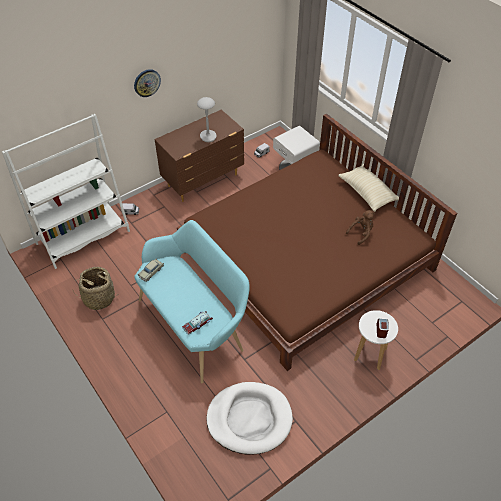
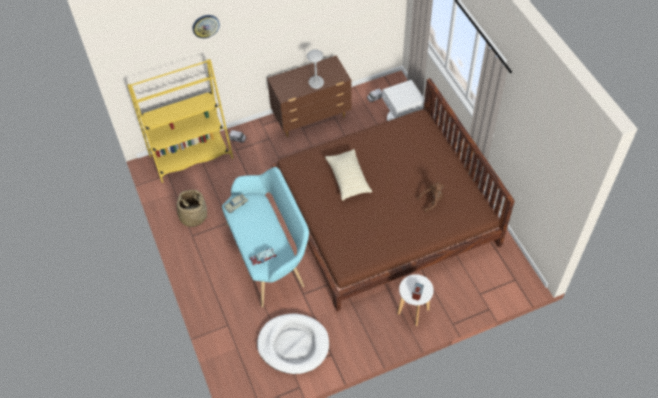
camera: 15 degrees right, 5 degrees up
(83, 237) = (191, 157): white bookcase -> yellow bookcase
(147, 82) = (263, 31): wall clock -> wall clock (205, 26)
(367, 193) = (451, 162): beige pillow -> beige pillow (348, 179)

